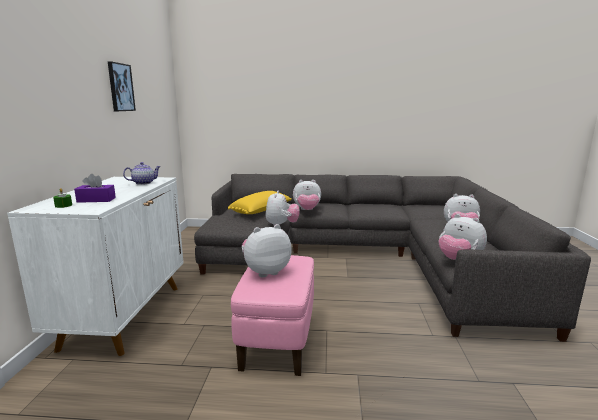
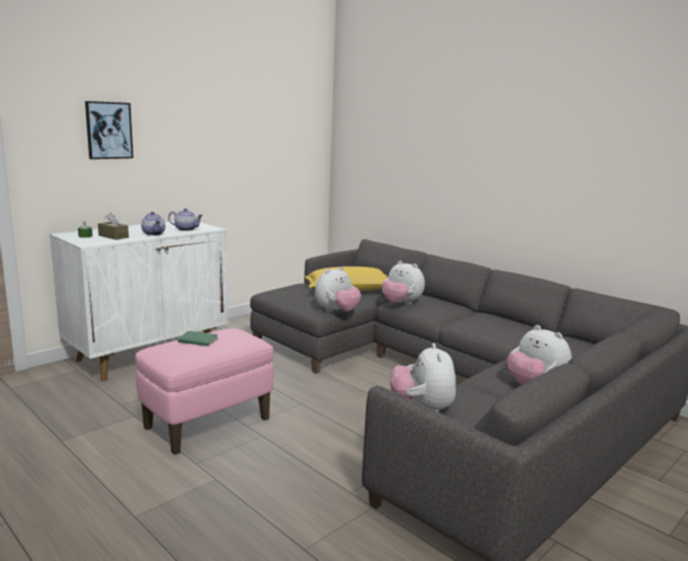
camera: 40 degrees right, 0 degrees up
(96, 200) = (113, 236): purple tissue box -> brown tissue box
(120, 87) = (221, 128): picture -> picture (109, 130)
(128, 191) = (154, 234): none -> teapot
(265, 272) = (197, 341): plush toy -> green book

